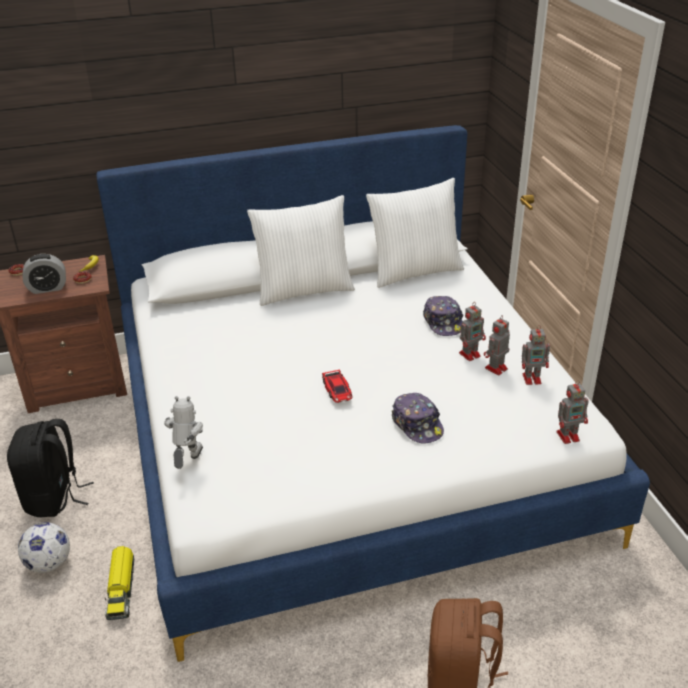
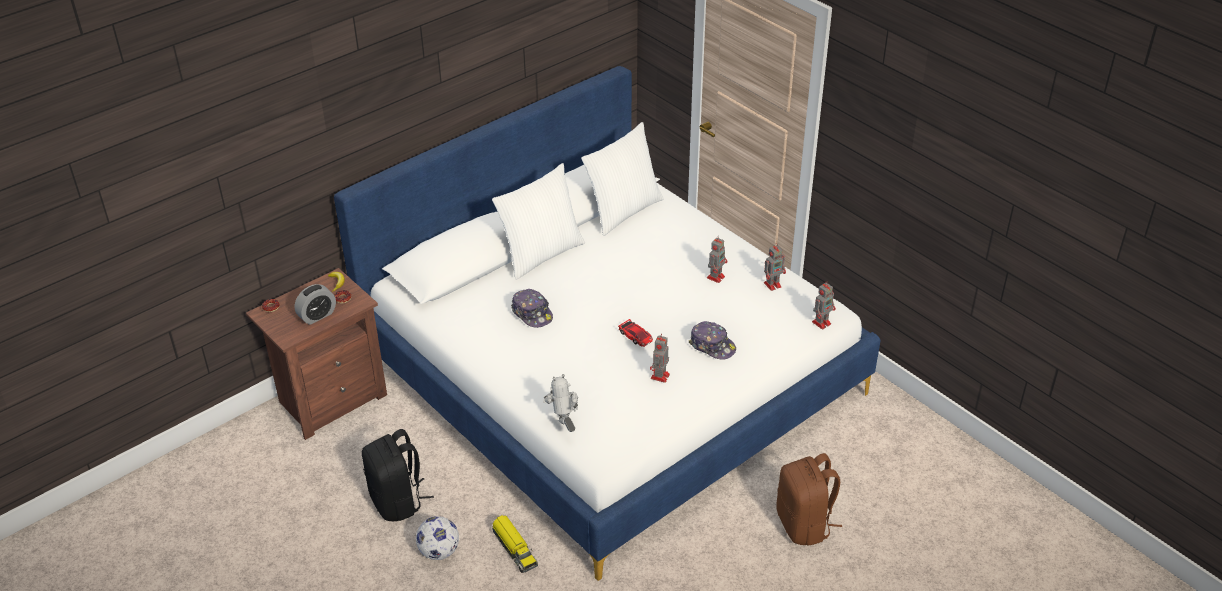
camera: 25 degrees left, 5 degrees up
(443, 322) = (678, 254): cap -> cap (532, 313)
(495, 369) = (742, 284): toy robot -> toy robot (659, 377)

